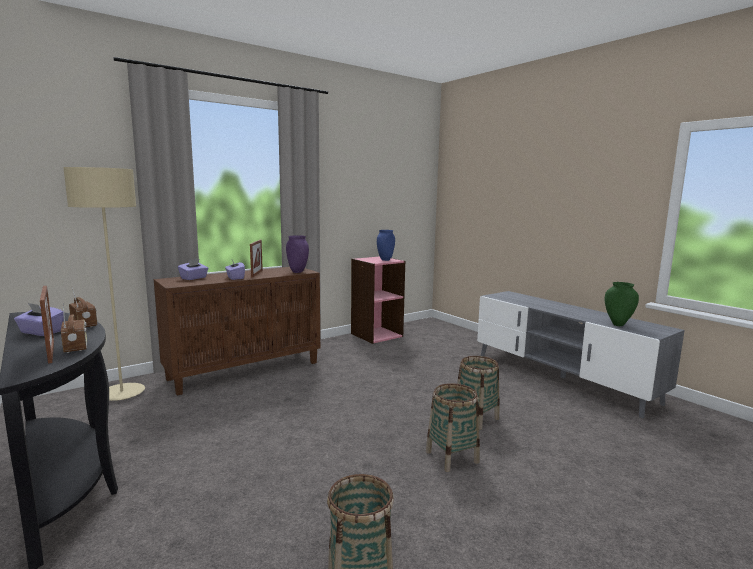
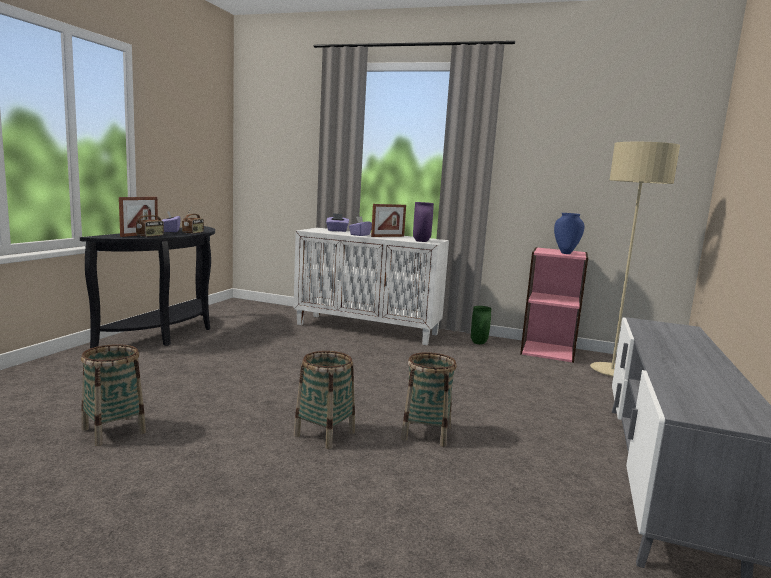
camera: 55 degrees right, 0 degrees up
(122, 393) = (279, 313): beige floor lamp -> beige floor lamp (611, 371)
(245, 370) = (368, 329): brown cabinet -> white cabinet
(618, 324) = (684, 389): green vase -> green vase (479, 343)

